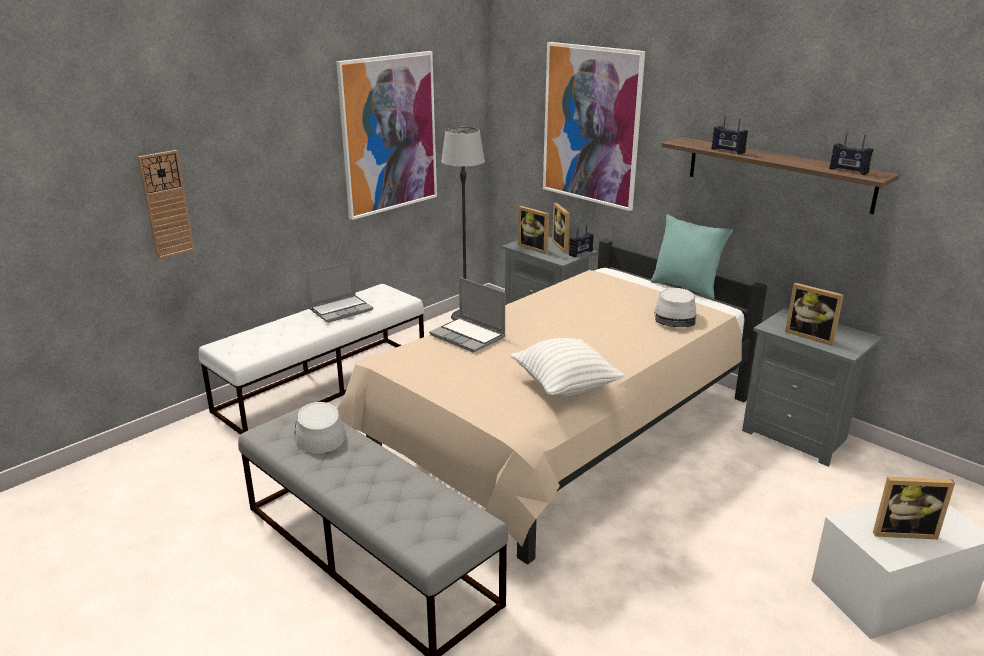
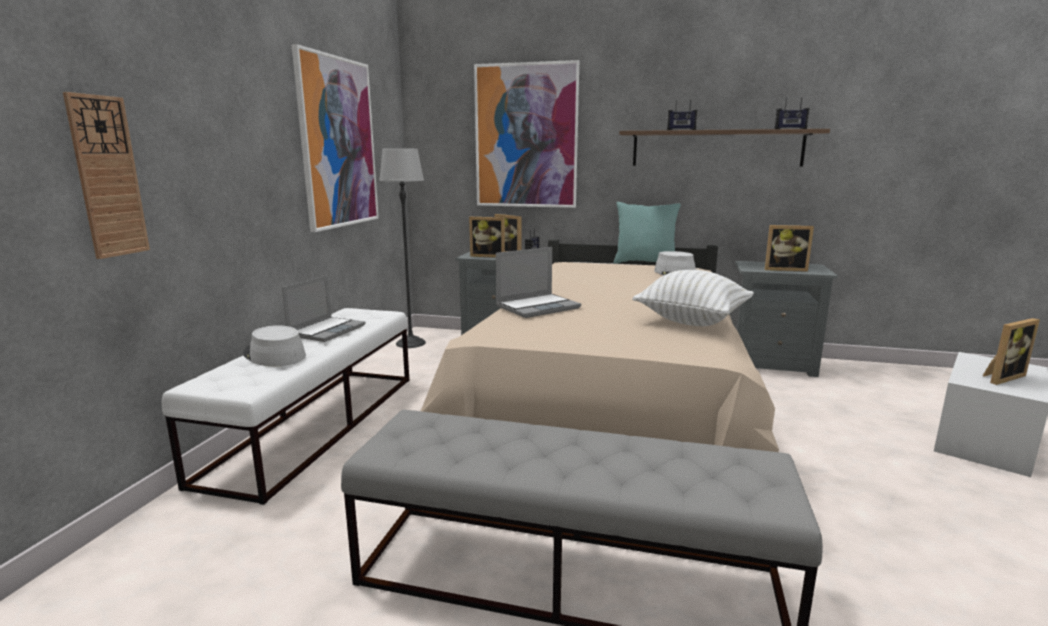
camera: 30 degrees left, 10 degrees down
(319, 433) = (457, 432): grey hat -> grey hat (274, 355)
(469, 336) = (538, 307): laptop -> laptop turned 45 degrees counterclockwise

